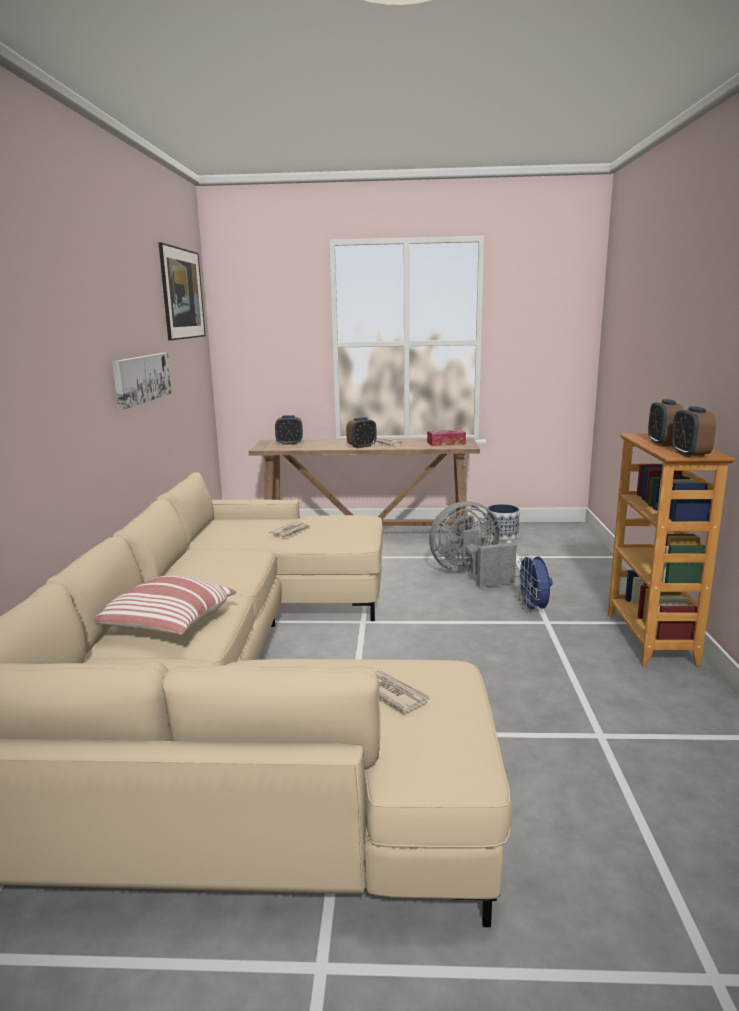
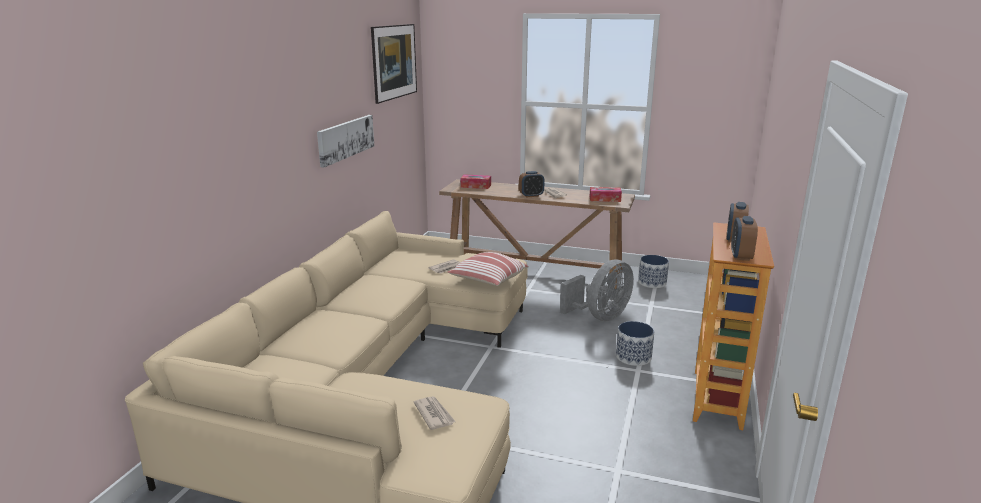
camera: 15 degrees right, 5 degrees up
(167, 624) = (319, 337): pillow -> pillow (488, 280)
(289, 443) = (476, 186): alarm clock -> tissue box
(470, 574) = (600, 317): grey fan -> grey fan turned 135 degrees clockwise
(533, 609) = (633, 357): blue fan -> planter

